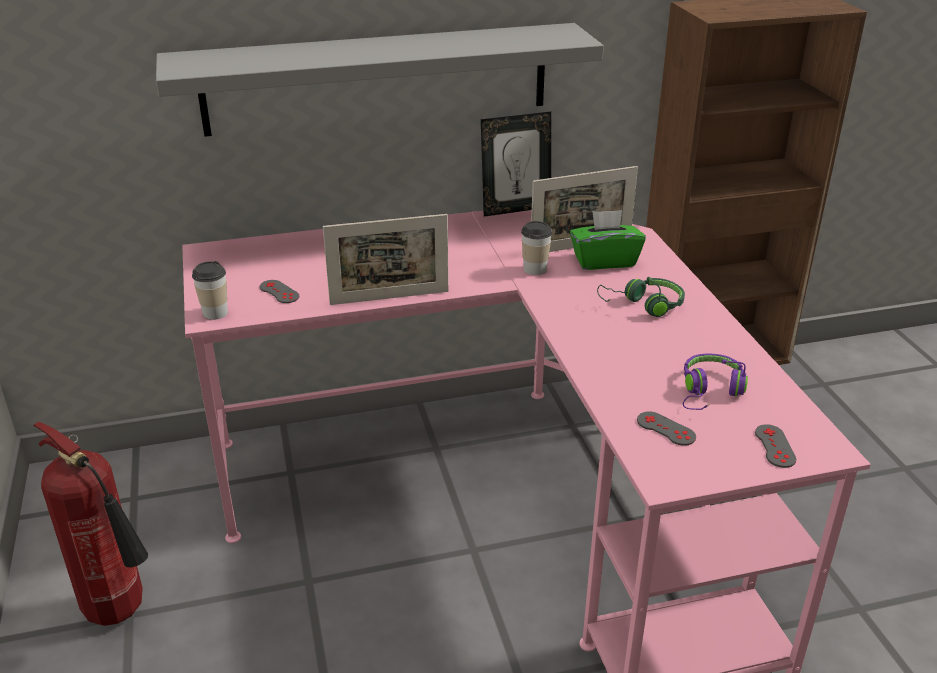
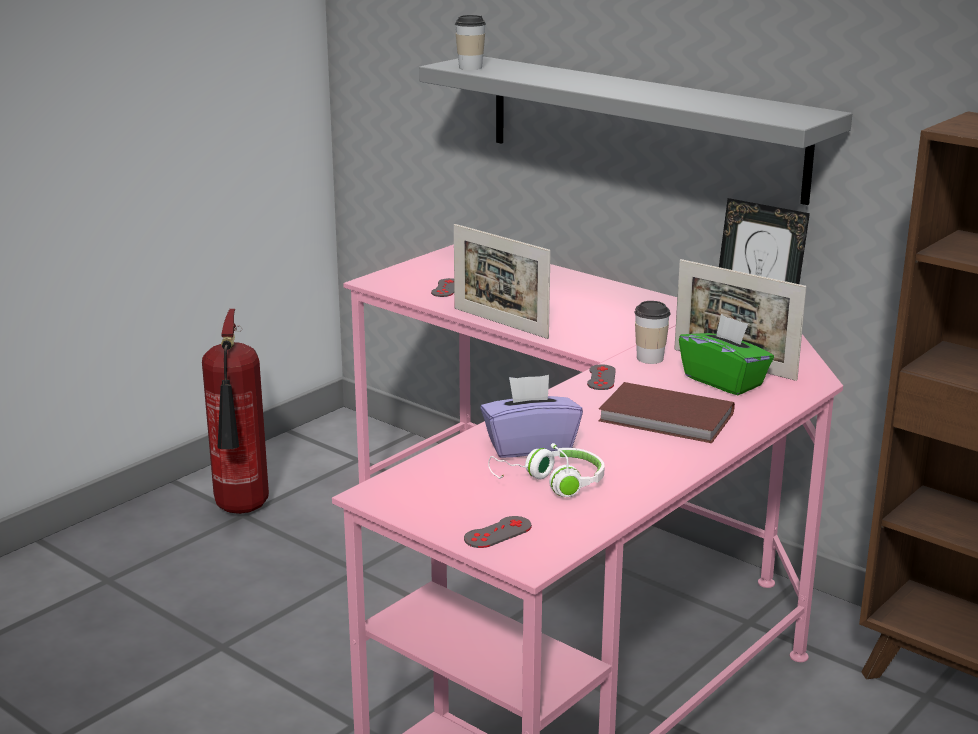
camera: 55 degrees right, 10 degrees down
(215, 313) = (383, 281): cup -> cup (470, 67)
(638, 375) = (530, 446): none -> purple tissue box
(644, 305) = (667, 418): green headphones -> brown book
(666, 429) = (457, 477): grey game controller -> grey game controller (601, 378)
(710, 391) = (551, 483): purple headphones -> white headphones

